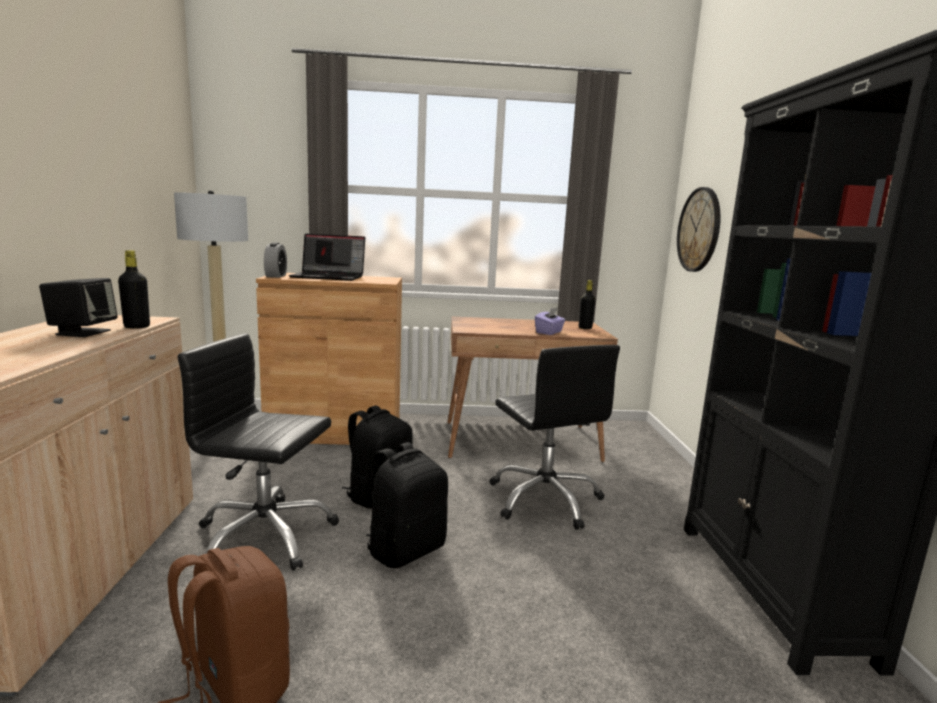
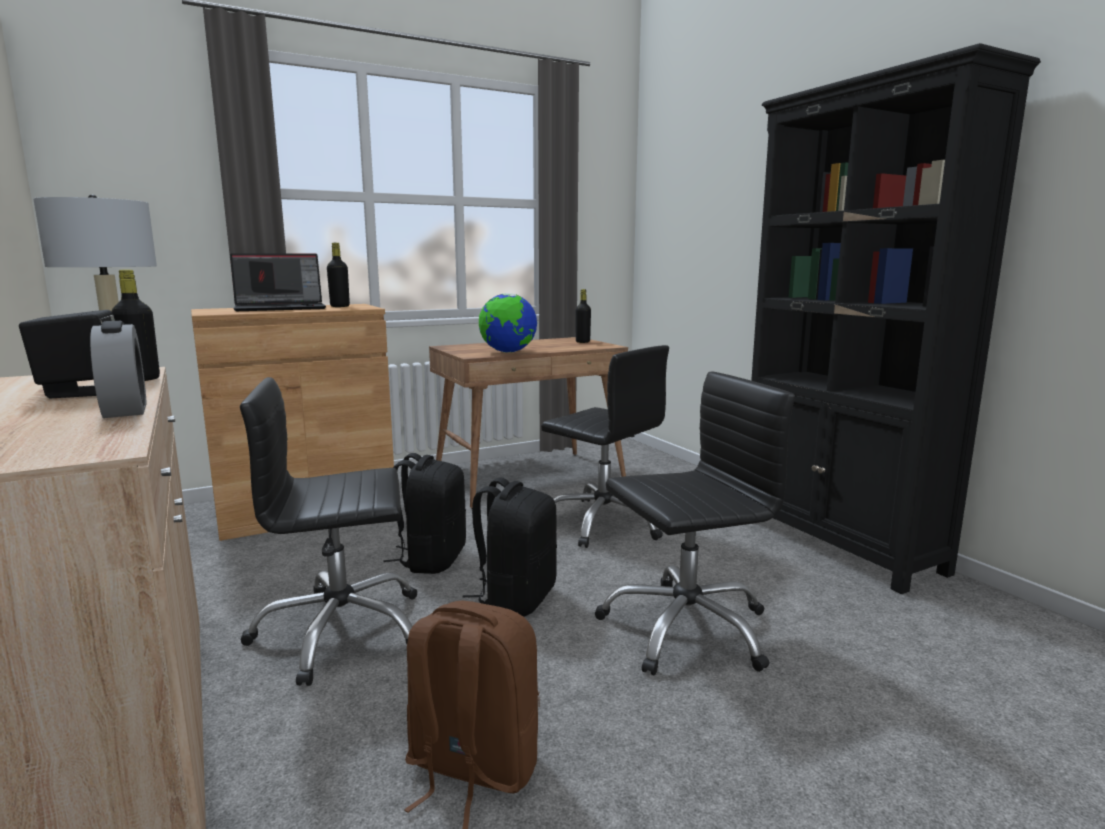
camera: 25 degrees left, 0 degrees up
(276, 276) = (210, 312): alarm clock -> alarm clock (125, 410)
(372, 279) = (340, 306): none -> black bottle
(499, 330) = (508, 352): none -> globe
(520, 628) = (685, 628): none -> black office chair
(549, 332) = (558, 348): purple tissue box -> none
(699, 230) = (675, 230): wall clock -> none

